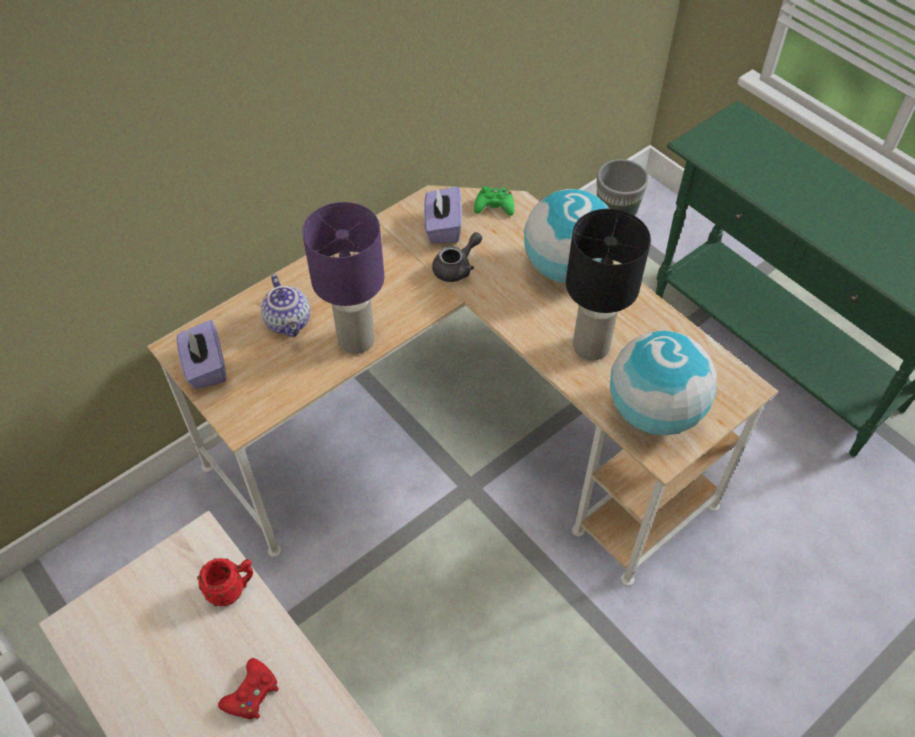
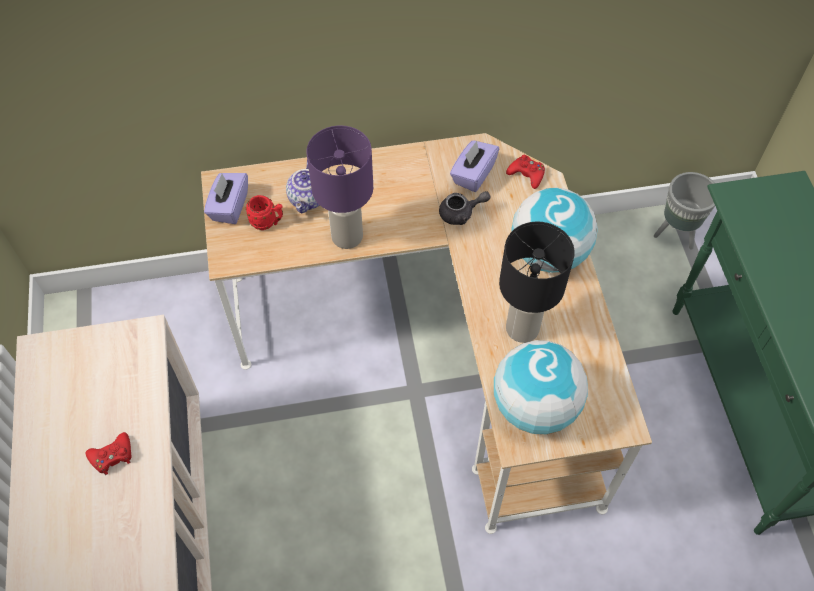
camera: 30 degrees right, 5 degrees up
(232, 589) = (144, 378): red mug -> red mug (267, 222)
(494, 206) = (526, 174): green game controller -> red game controller

